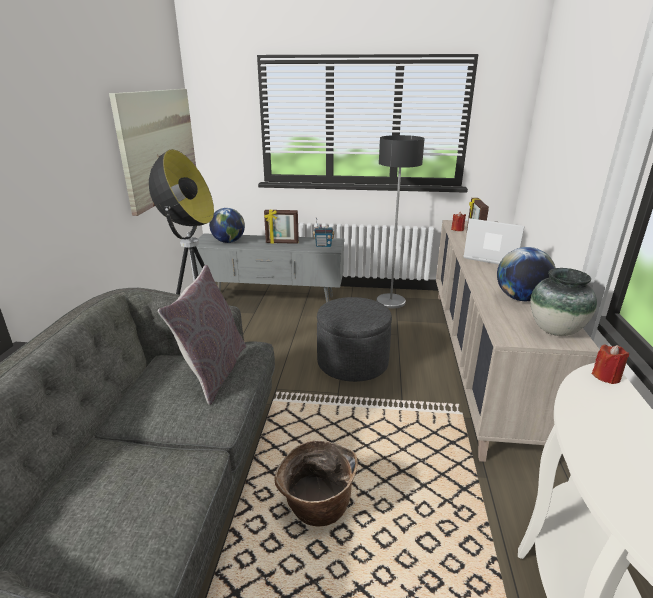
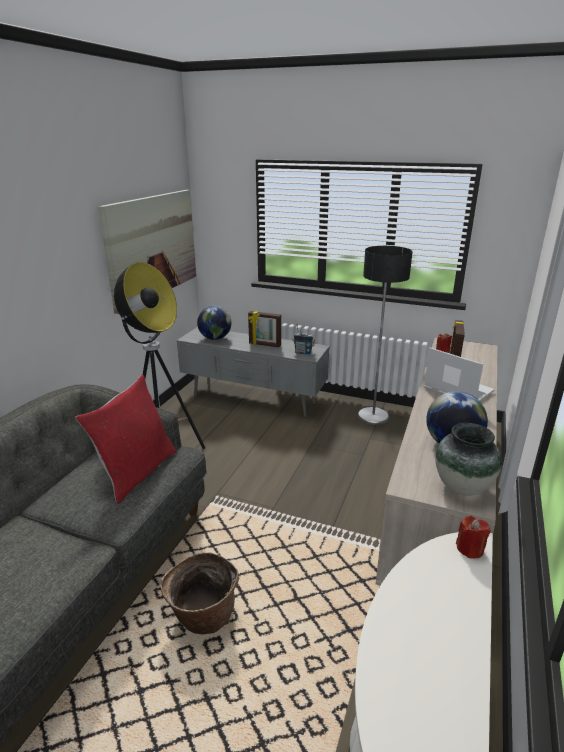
camera: 15 degrees right, 0 degrees up
(213, 371) = (136, 472): grey pillow -> red pillow
(352, 362) = (302, 478): grey ottoman -> none

